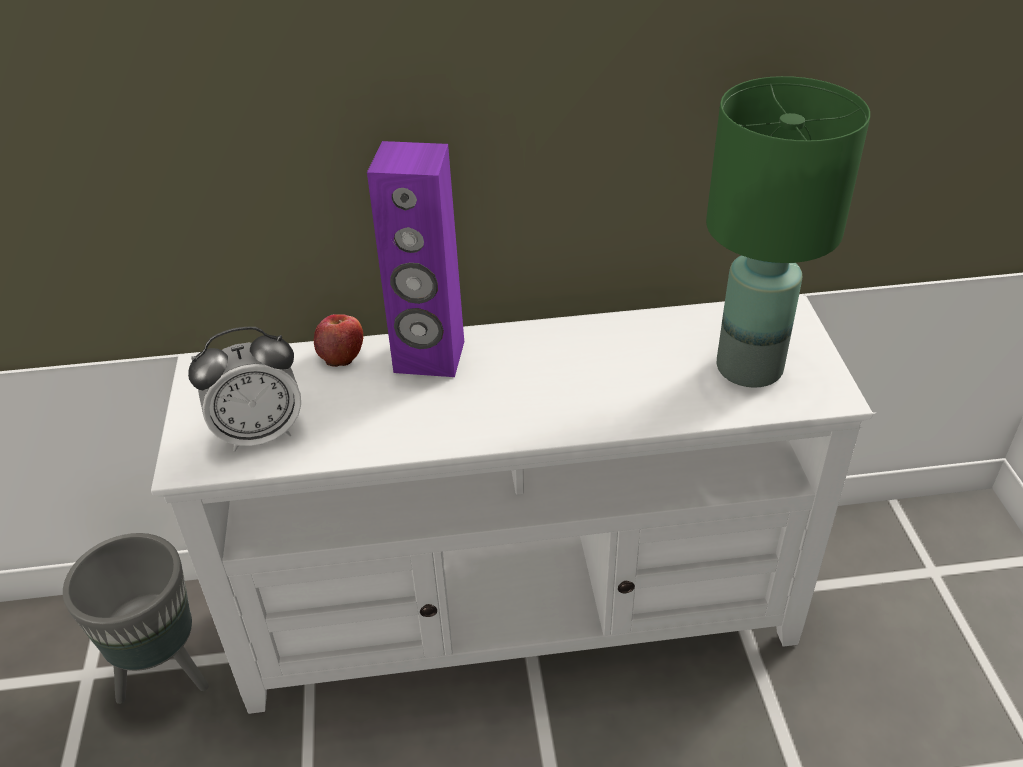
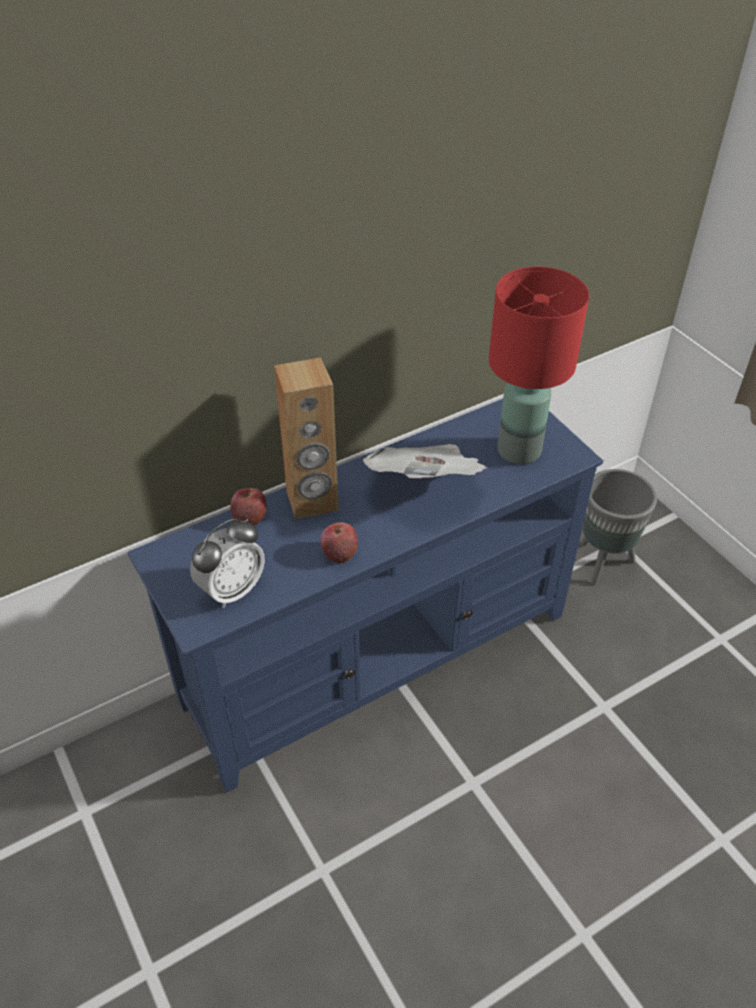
camera: 25 degrees left, 5 degrees up
(166, 673) = (146, 789): grey planter -> grey planter (603, 562)
(420, 428) = (339, 552): none -> apple
(429, 357) = (312, 501): purple speaker -> brown speaker
(518, 613) = (377, 658): white tv stand -> blue tv stand
(590, 376) = (425, 484): none -> newspaper
(750, 366) = (519, 449): green table lamp -> red table lamp

